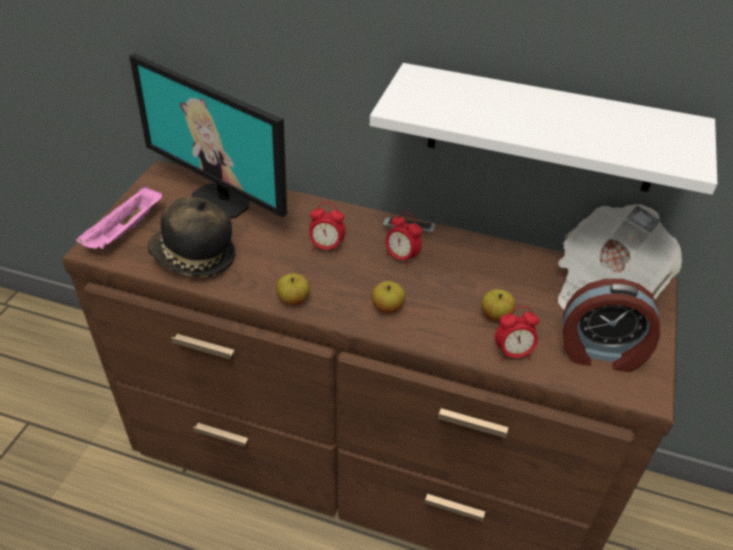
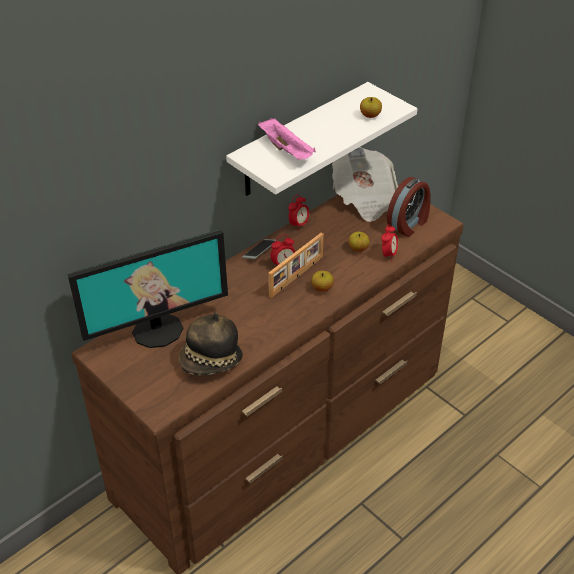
camera: 60 degrees left, 0 degrees up
(125, 232) = (152, 390): pink tray -> pink tray (287, 150)
(293, 300) = (286, 326): apple -> apple (370, 115)
(326, 247) = (248, 294): alarm clock -> alarm clock (298, 224)
(390, 277) = (297, 277): none -> picture frame

